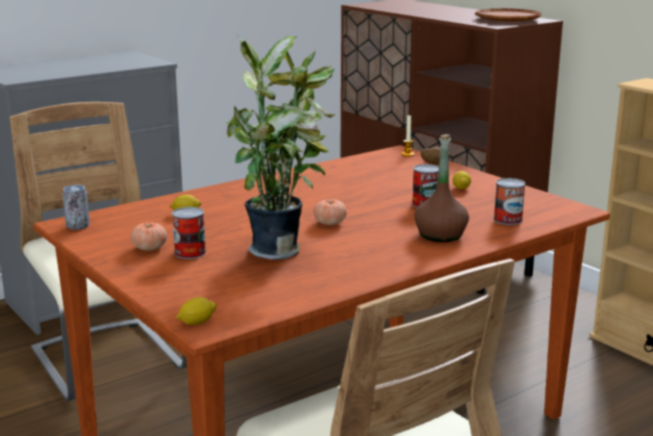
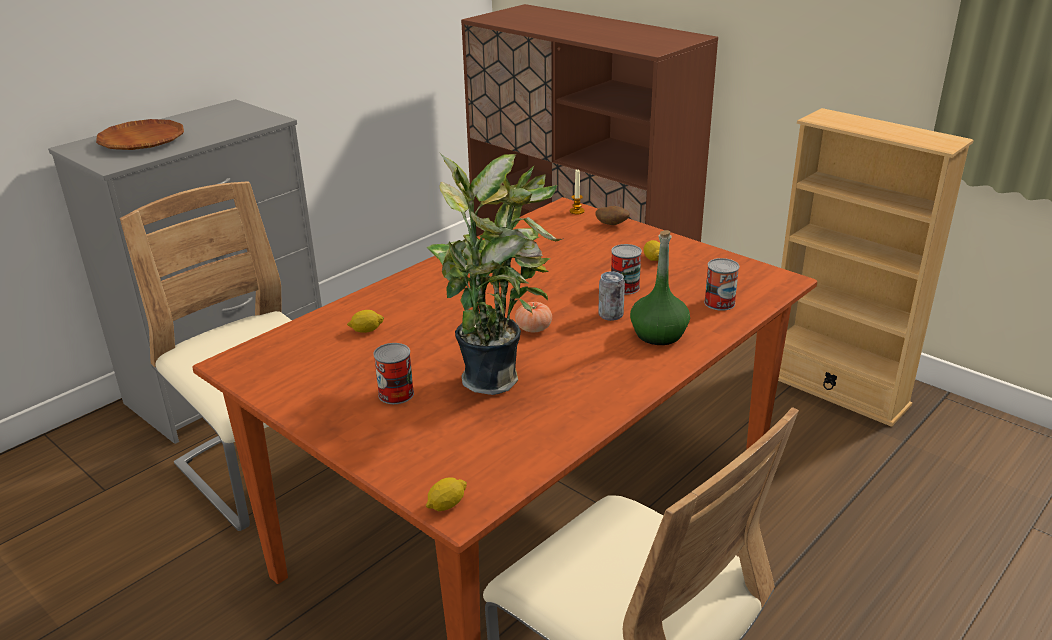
camera: 10 degrees left, 10 degrees up
(78, 226) = (248, 365): can -> can (610, 315)
(149, 248) = (346, 392): tomato -> none
(440, 235) = (658, 334): brown bottle -> green bottle
(507, 20) = (659, 39): brown plate -> brown plate (142, 141)

